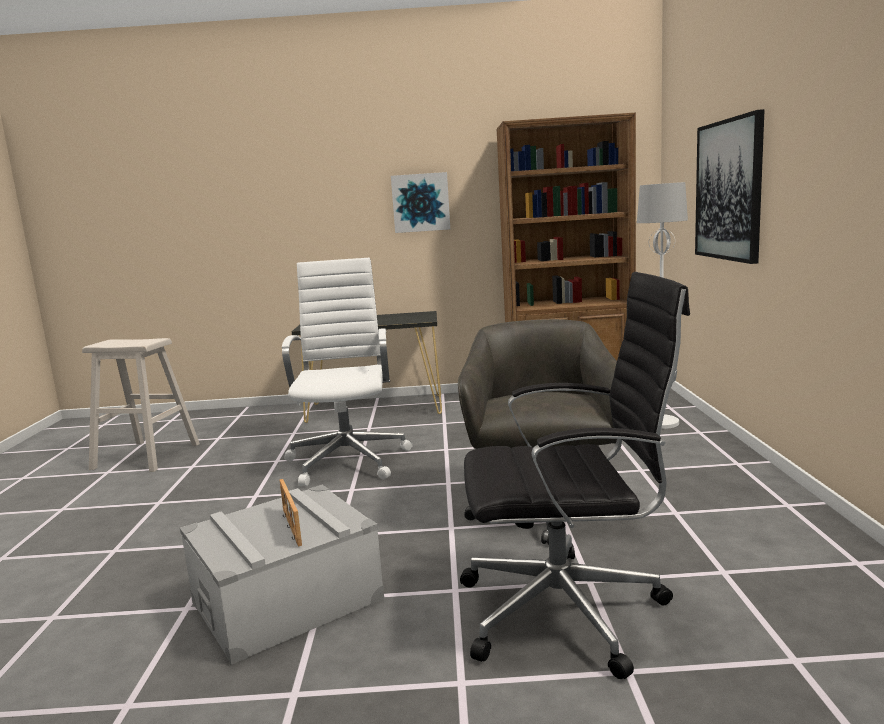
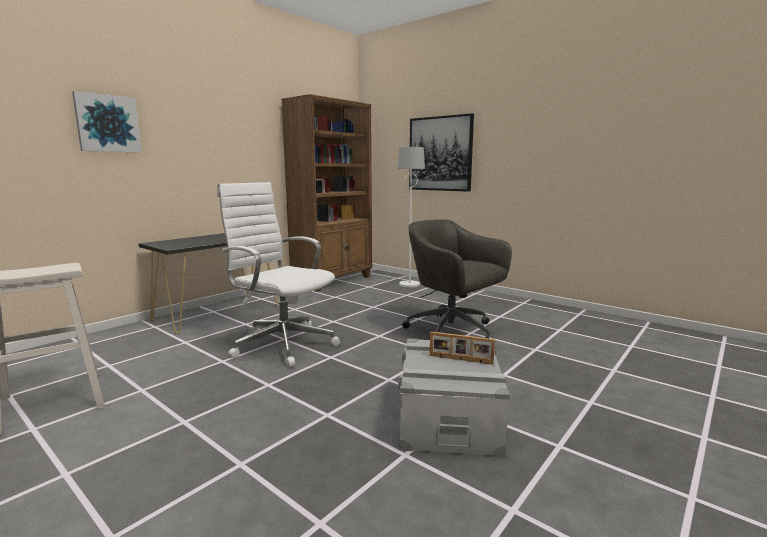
camera: 50 degrees left, 0 degrees up
(420, 202) = (231, 145): picture -> picture (108, 123)
(568, 611) = (555, 362): black office chair -> none

